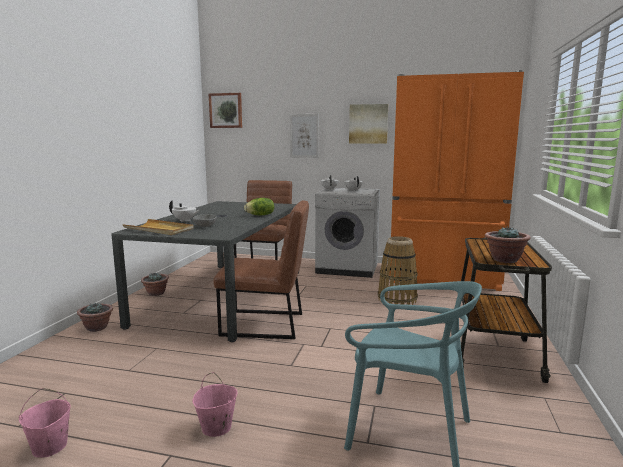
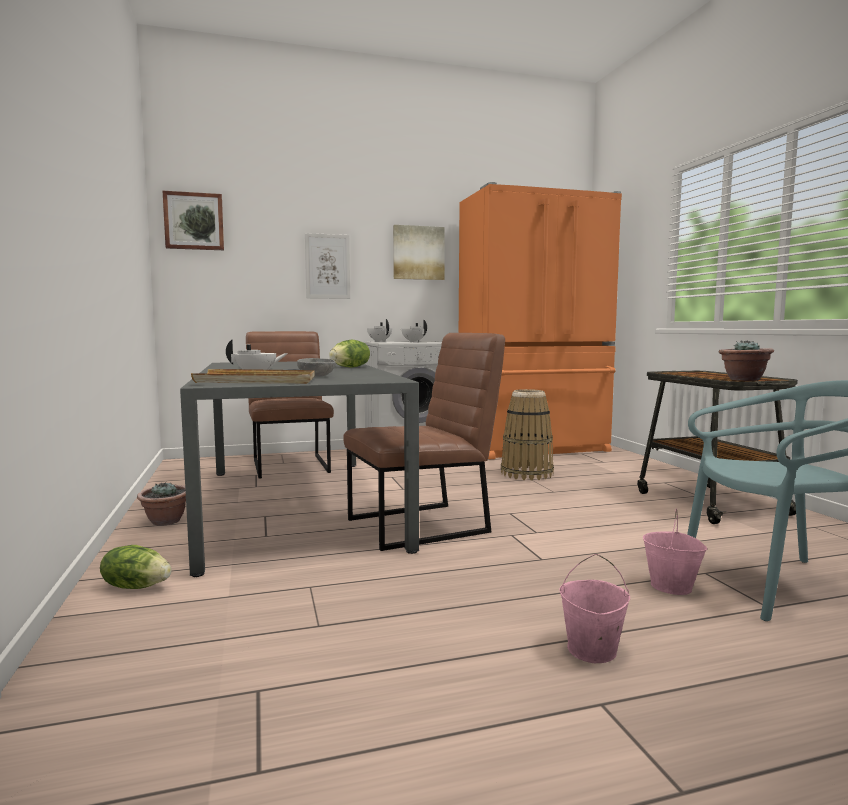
camera: 30 degrees left, 5 degrees down
(50, 447) = (391, 775): pink bucket -> pink bucket (672, 587)
(97, 328) = (136, 586): potted plant -> lettuce

